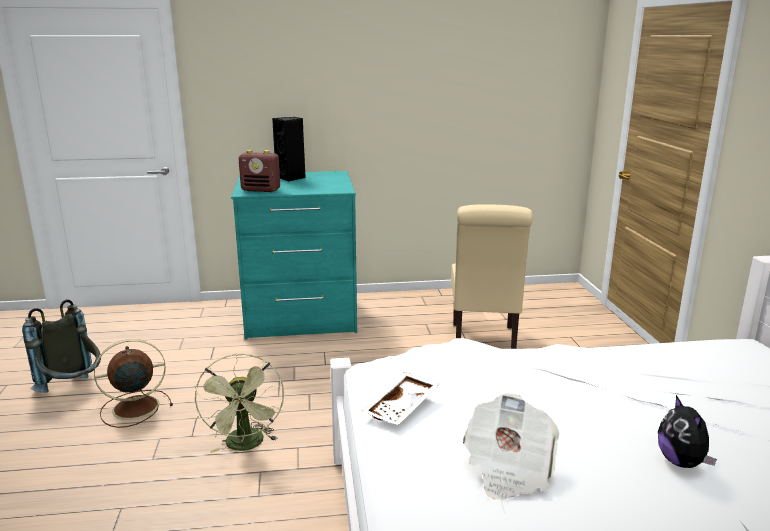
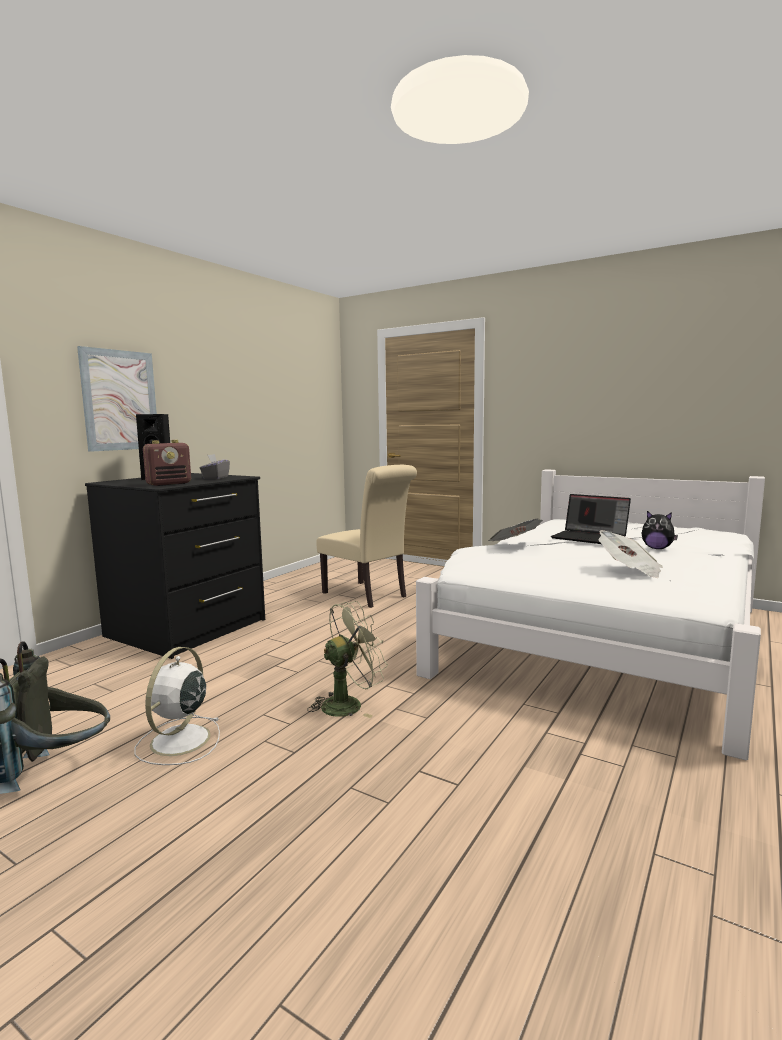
camera: 50 degrees left, 10 degrees down
(133, 408) = (179, 741): brown fan -> white fan
(246, 445) = (349, 704): green fan -> green fan turned 60 degrees counterclockwise
(279, 100) = (120, 400): none -> picture
(300, 316) = (188, 628): turquoise dresser -> black dresser
(319, 187) = (215, 478): none -> grey tissue box
(402, 407) = (530, 574): white tray -> none
(518, 360) = (514, 545): none -> newspaper
(648, 395) = (590, 538): none -> laptop

